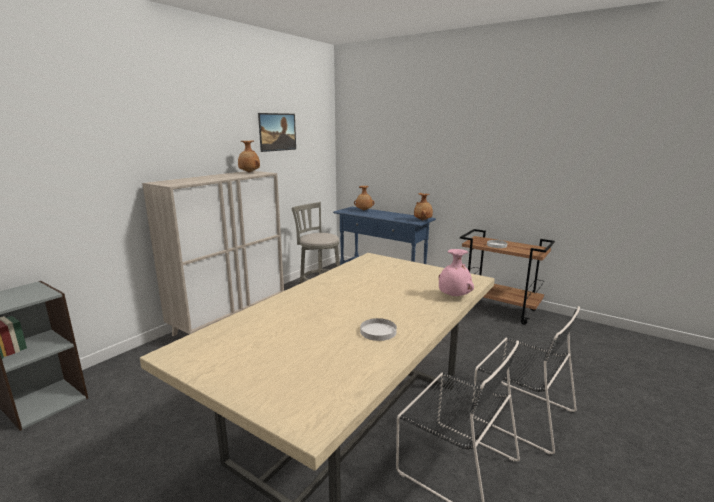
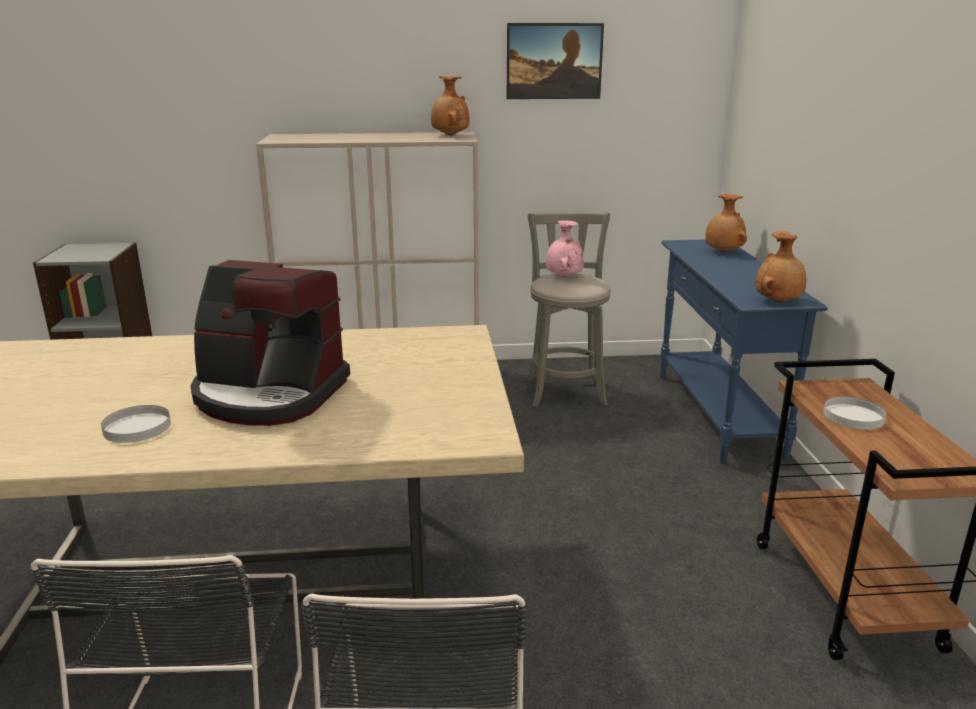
camera: 50 degrees right, 5 degrees up
(381, 299) = (269, 394): none -> coffee machine
(453, 296) = (356, 441): pink vase -> pink vase (563, 276)

